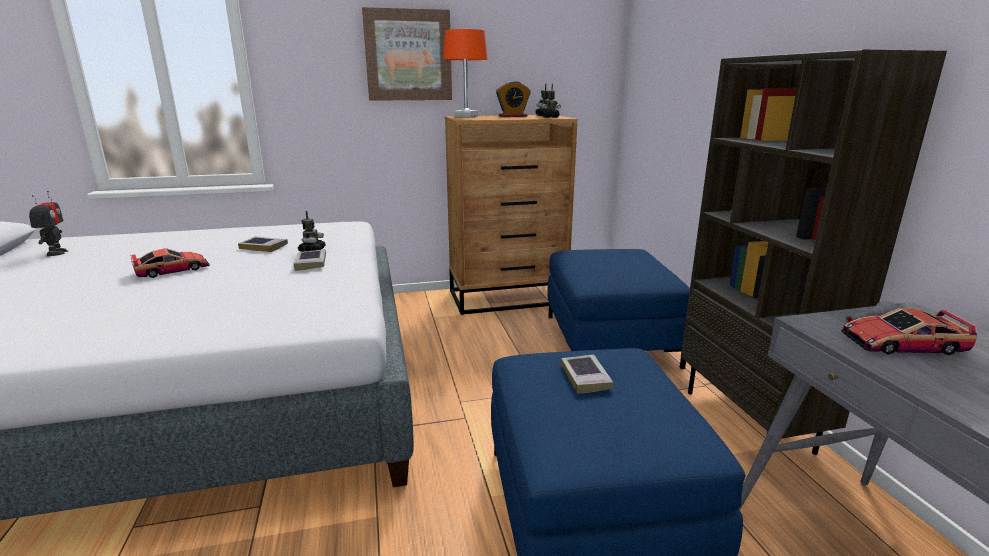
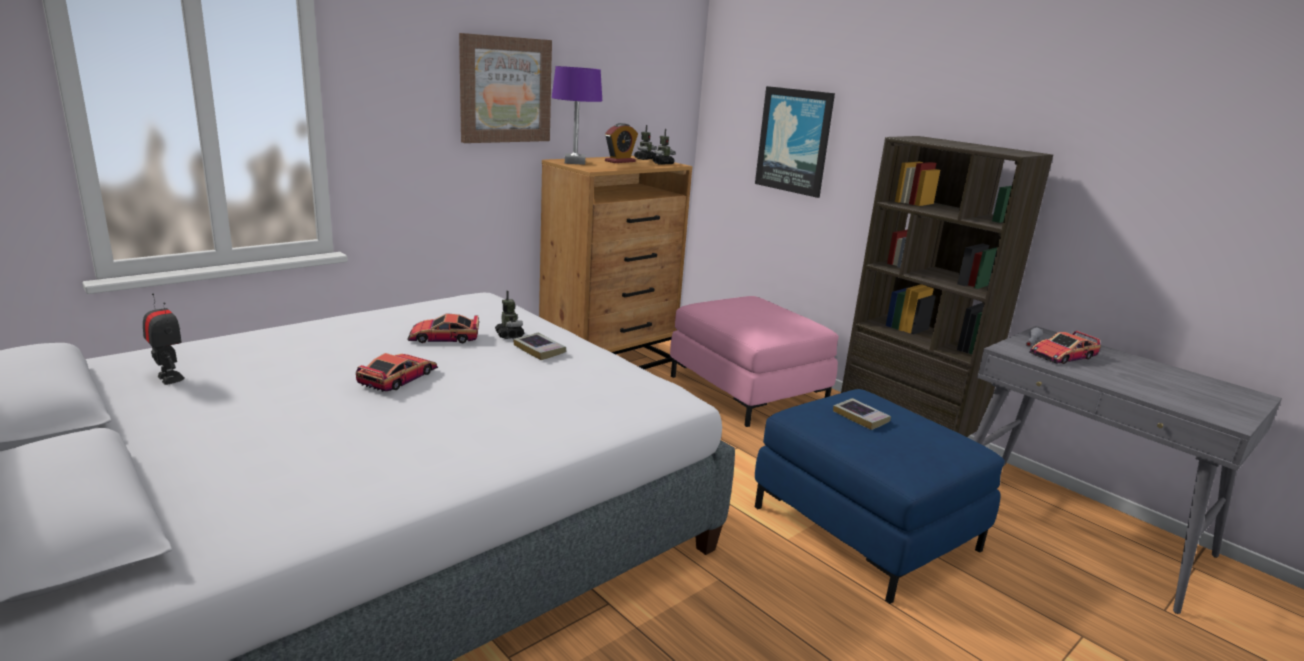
camera: 30 degrees left, 0 degrees up
(264, 247) = (444, 337): book -> toy car
(466, 116) = (575, 162): orange table lamp -> purple table lamp
(610, 340) = (747, 390): blue ottoman -> pink ottoman
(685, 89) = (794, 141): none -> picture

